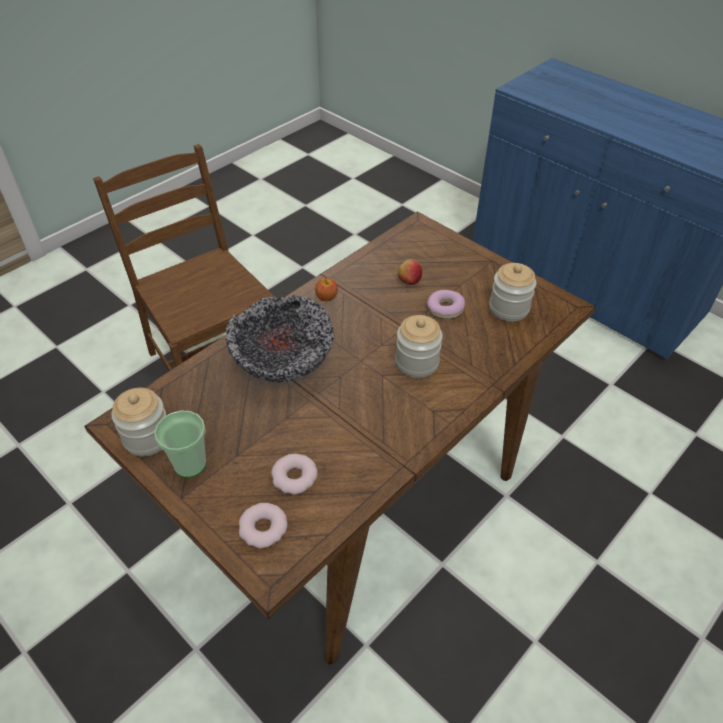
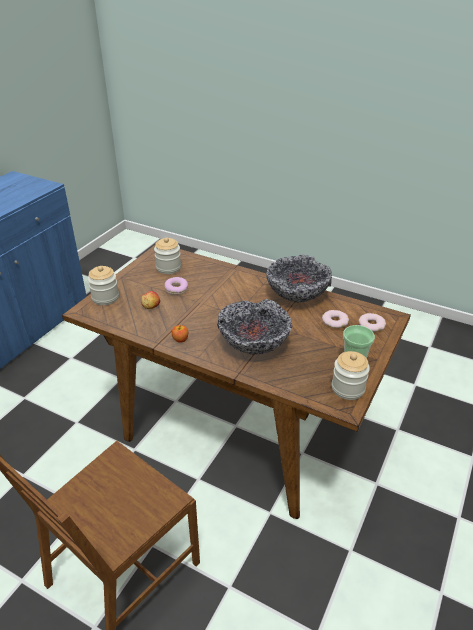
camera: 105 degrees left, 10 degrees down
(385, 447) = (296, 295): none -> bowl
(417, 362) = (229, 294): jar -> jar (105, 298)

